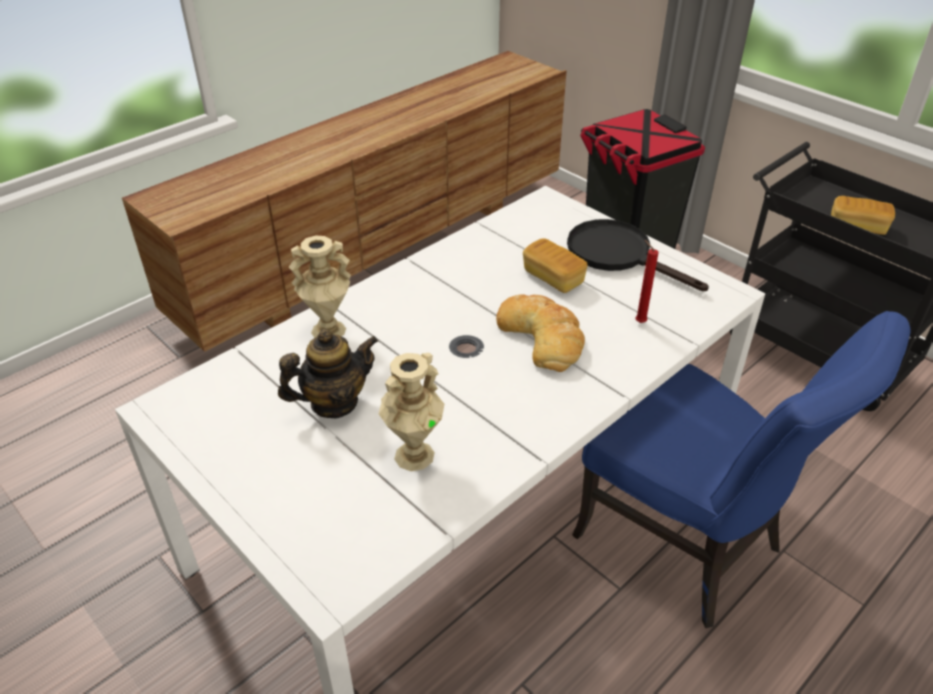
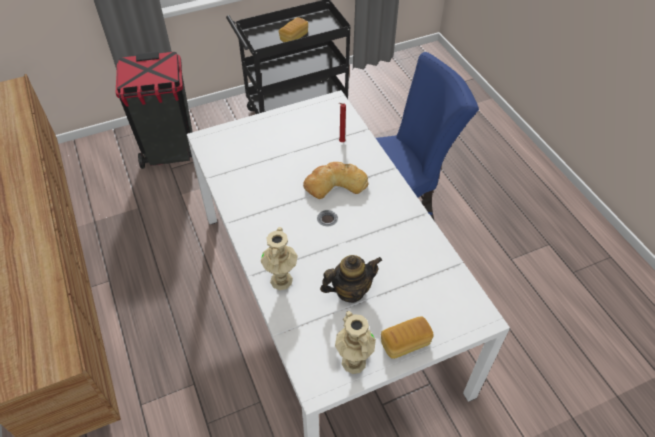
camera: 70 degrees left, 10 degrees up
(334, 403) = (350, 290): teapot -> teapot turned 75 degrees clockwise
(414, 455) = (404, 263): beige vase -> beige vase (353, 362)
(553, 277) = (285, 162): bread -> bread (405, 343)
(619, 255) = (280, 128): black frying pan -> none

